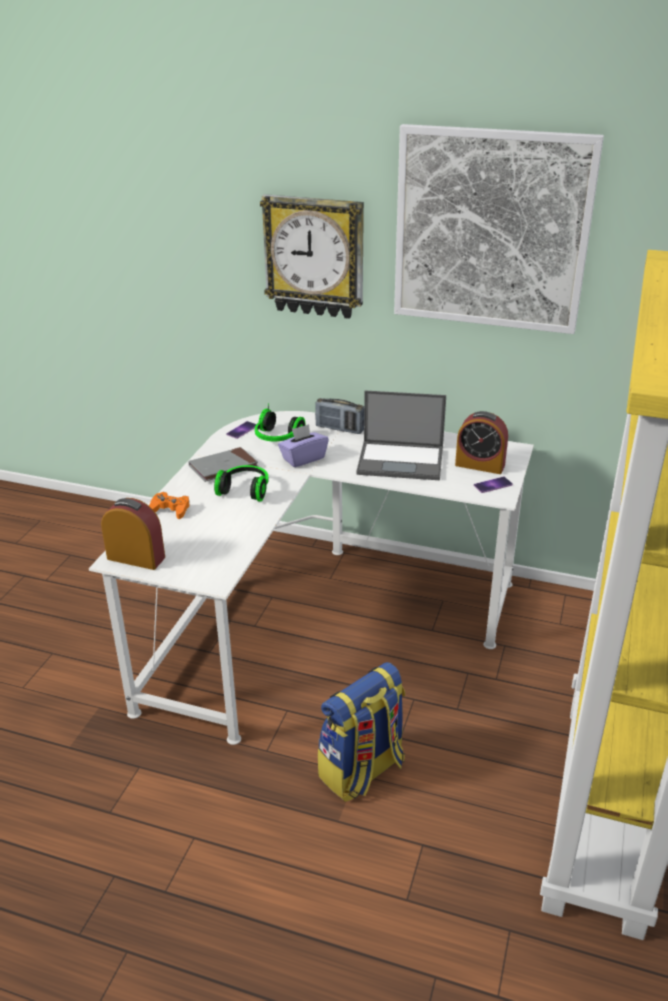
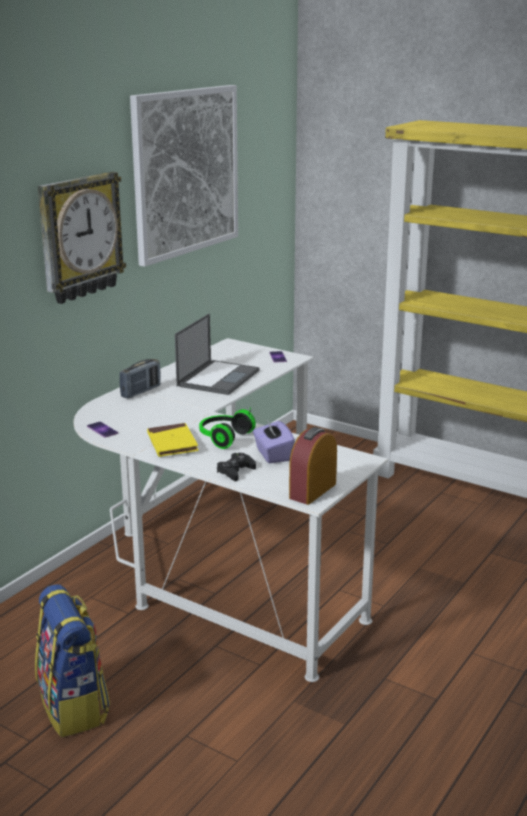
camera: 75 degrees left, 10 degrees down
(170, 509) = (235, 471): orange game controller -> black game controller
(223, 467) = (172, 443): grey book -> yellow book
(277, 438) = (135, 417): headphones -> none
(303, 458) = (184, 410): purple tissue box -> purple tissue box (273, 454)
(362, 771) = (417, 564): backpack -> backpack (74, 706)
(480, 465) = (246, 356): alarm clock -> none

